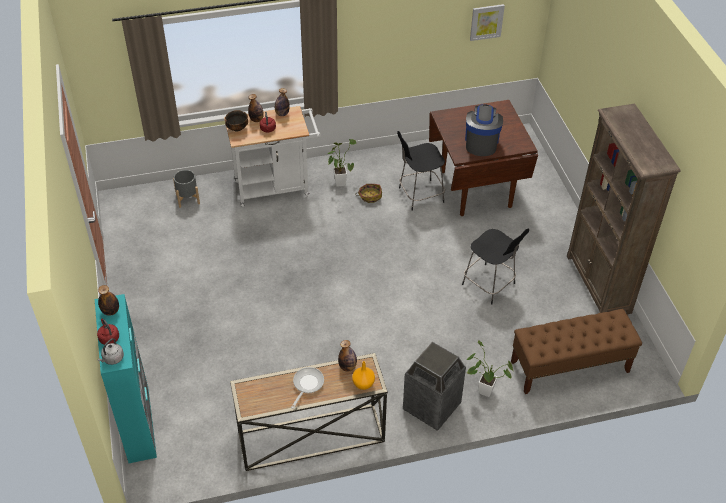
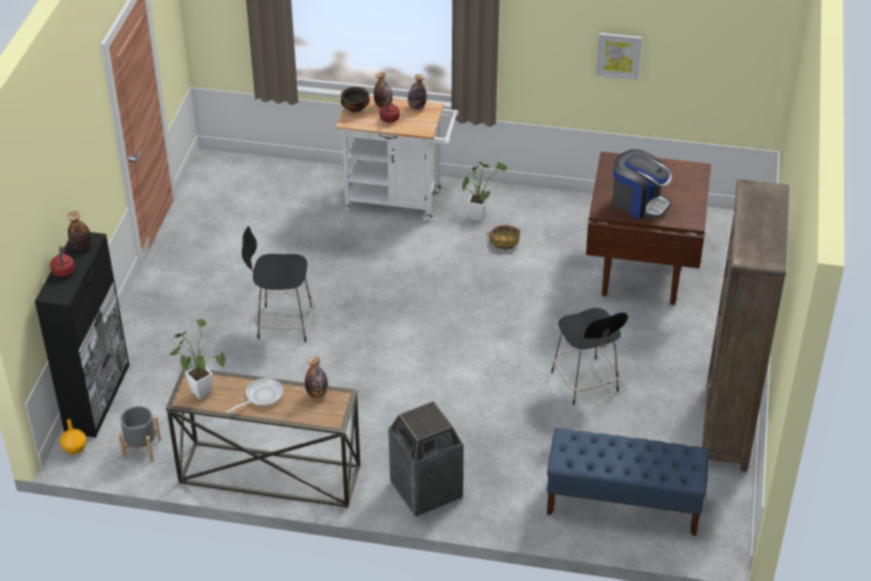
camera: 25 degrees right, 5 degrees down
(112, 359) = (54, 291): grey kettle -> none
(138, 423) = (98, 397): turquoise cabinet -> black cabinet
(187, 199) = (290, 184): grey planter -> grey planter (141, 448)
(363, 384) = (322, 416): orange vase -> orange vase (74, 448)
(419, 195) = (565, 257): black stool -> black stool (282, 323)
(481, 142) = (638, 203): coffee machine -> coffee machine turned 90 degrees clockwise
(482, 390) = (498, 493): potted plant -> potted plant (199, 390)
(486, 22) = (704, 55): picture -> picture (619, 55)
(569, 367) = (622, 504): brown bench -> blue bench

